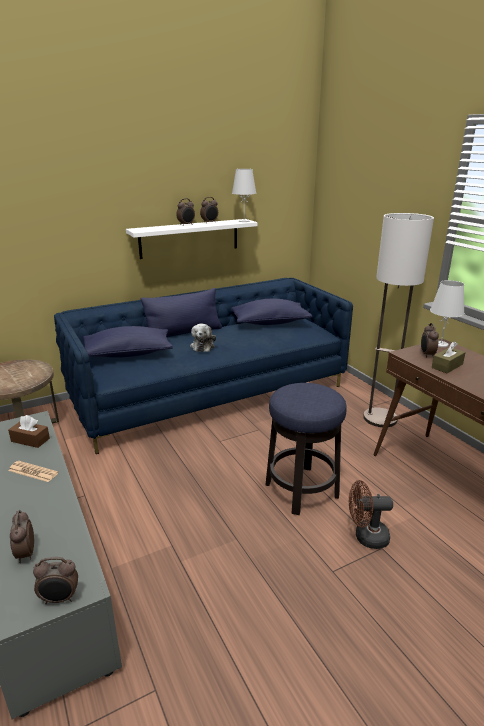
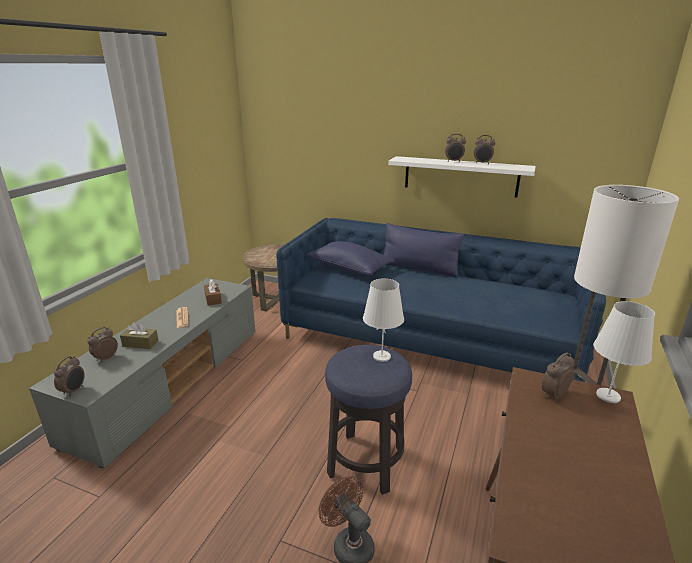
camera: 50 degrees right, 0 degrees up
(60, 599) = (74, 391): alarm clock -> alarm clock turned 120 degrees counterclockwise
(202, 346) = (412, 285): plush toy -> none
(244, 221) = (522, 167): white table lamp -> white table lamp (382, 356)
(270, 323) = (514, 290): blue pillow -> none
(447, 366) = (548, 420): brown tissue box -> brown tissue box (140, 343)

